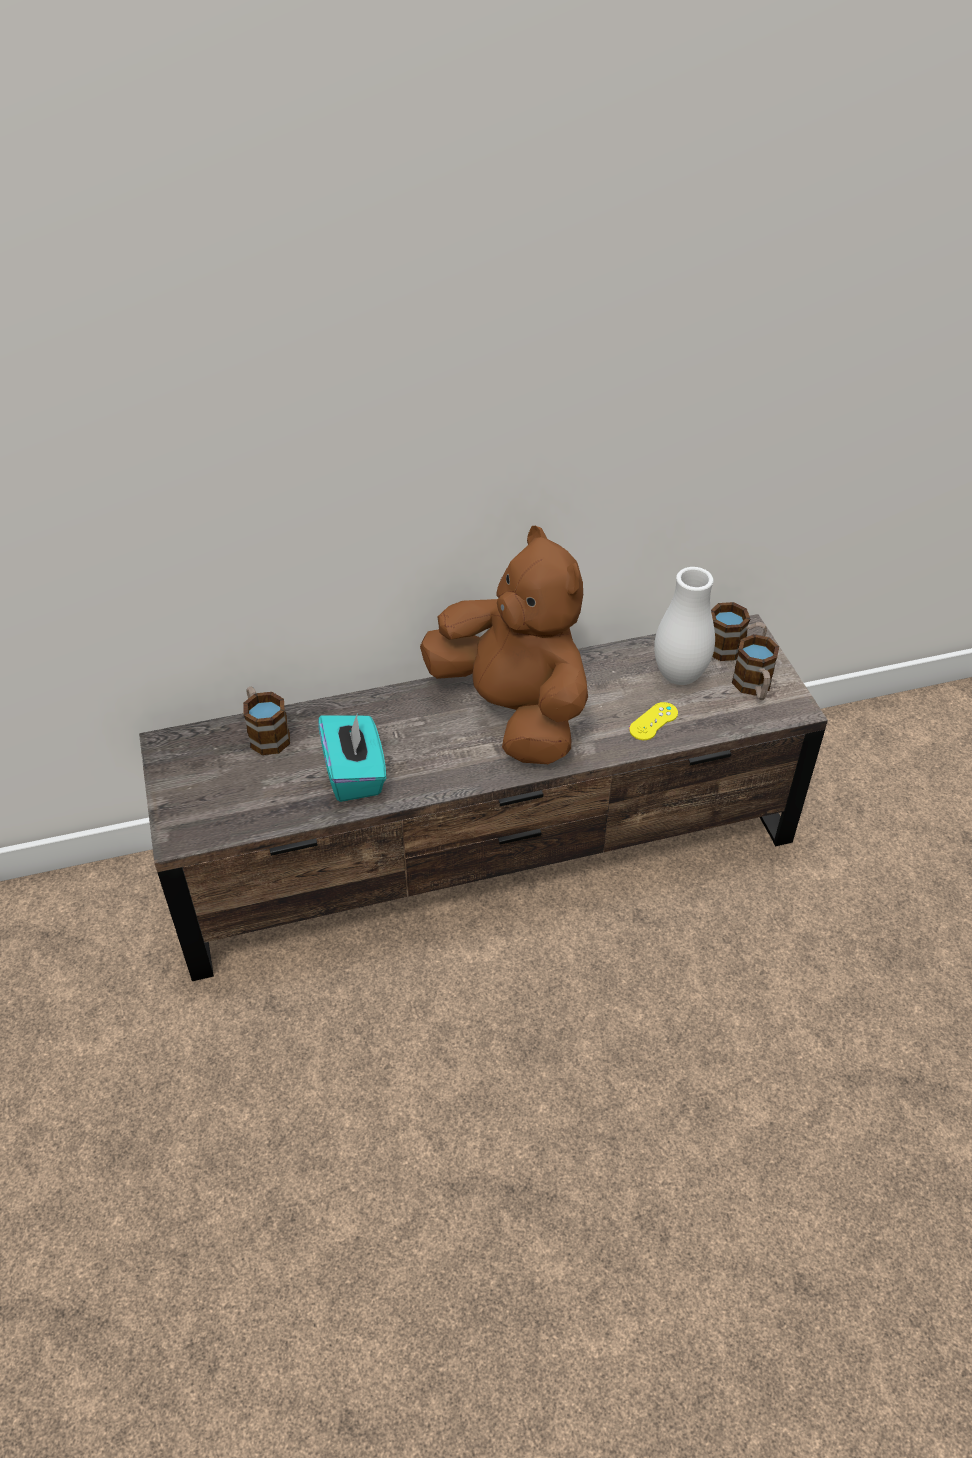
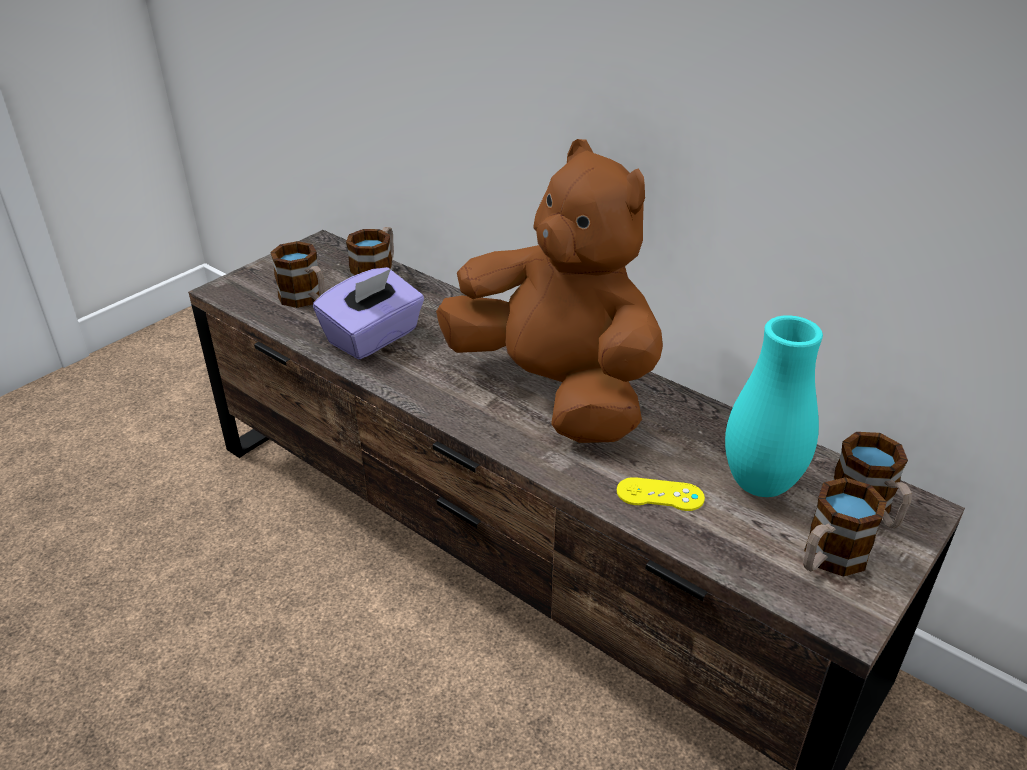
camera: 55 degrees right, 10 degrees down
(255, 790) = (306, 299): none -> mug
(355, 774) = (374, 337): turquoise tissue box -> purple tissue box
(513, 711) = (556, 390): brown plush toy -> brown plush toy turned 60 degrees counterclockwise
(679, 676) = (760, 484): white vase -> turquoise vase

